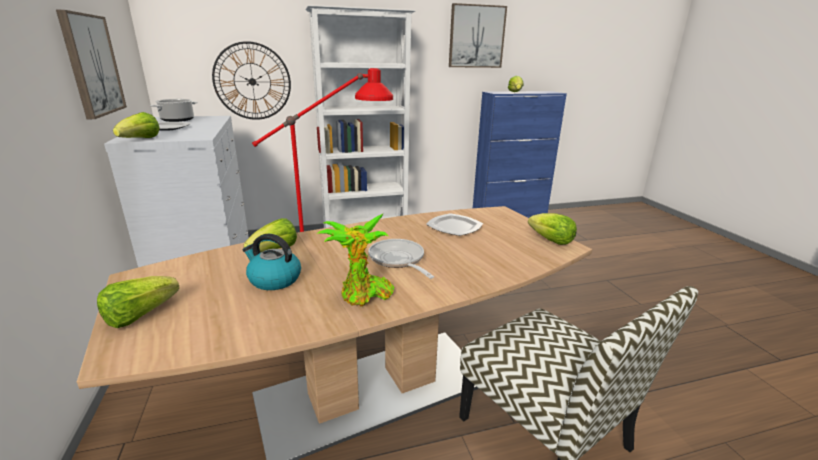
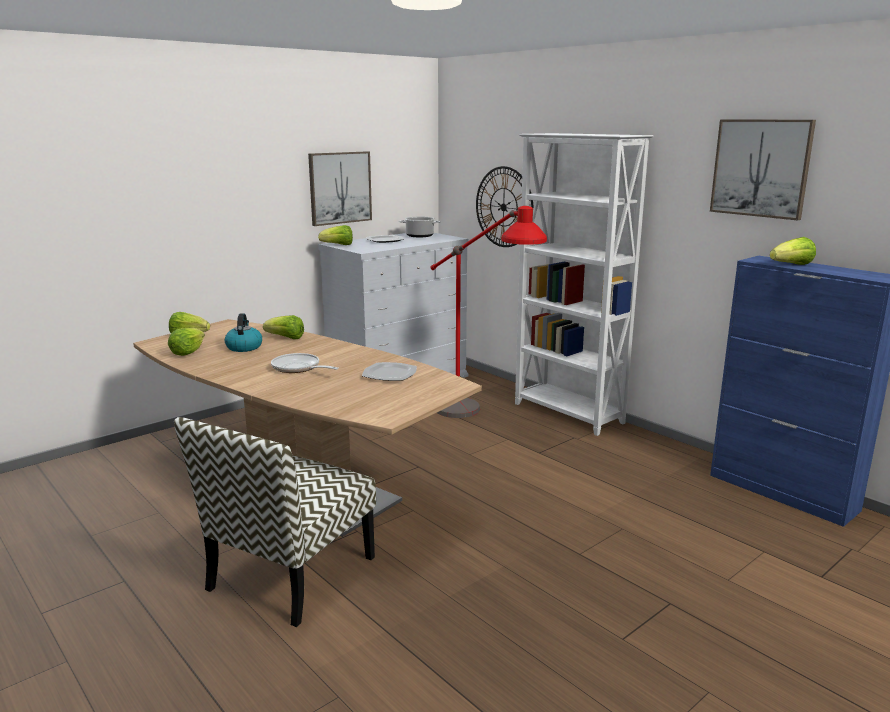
camera: 65 degrees right, 5 degrees down
(363, 295) = (237, 369): potted plant -> none
(398, 260) = (298, 368): frying pan -> frying pan turned 90 degrees counterclockwise
(551, 241) = (393, 411): lettuce -> lettuce (187, 353)

